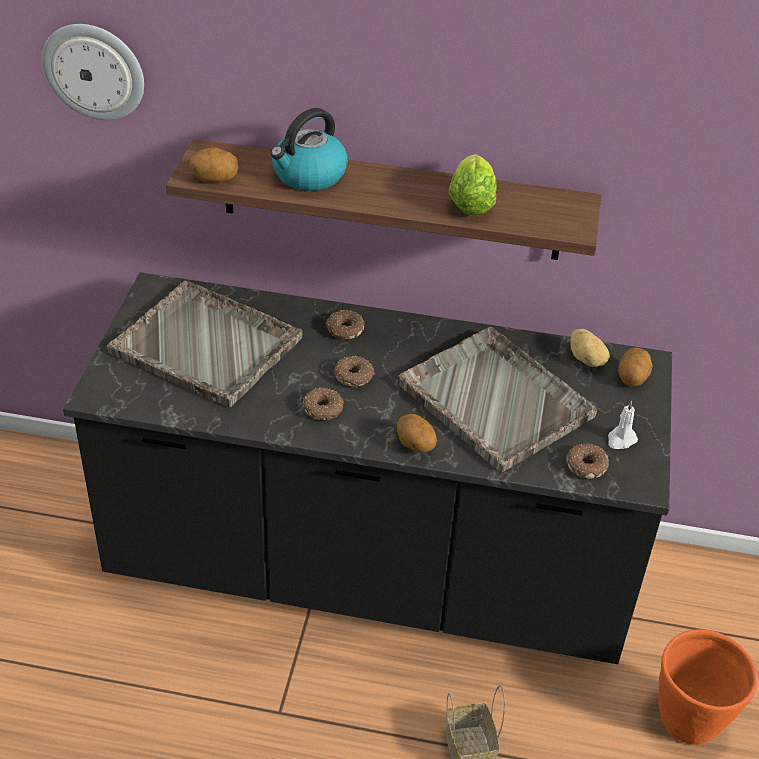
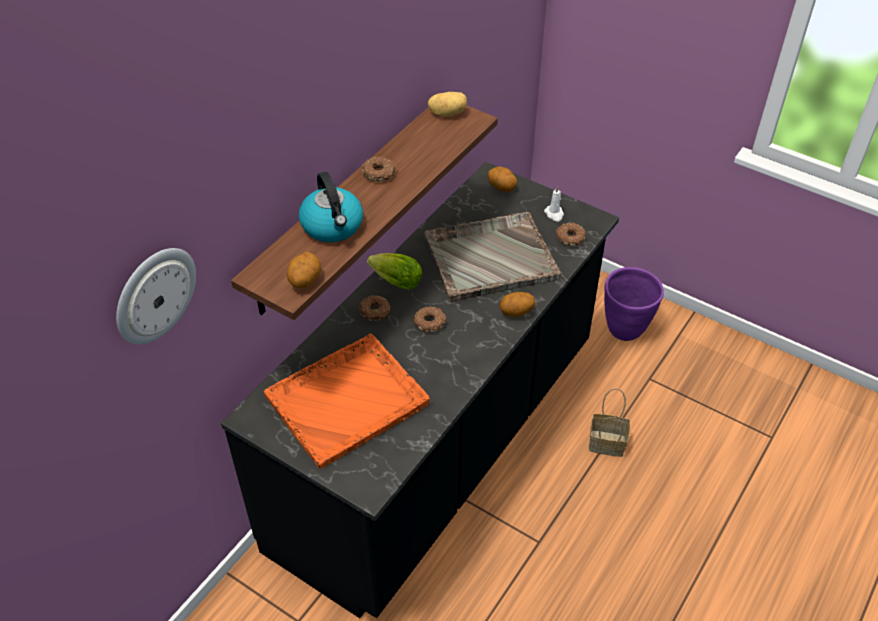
camera: 65 degrees left, 5 degrees up
(207, 346) = (348, 400): grey tray -> orange tray
(323, 410) = (457, 350): donut -> donut (379, 173)
(471, 201) = (416, 154): lettuce -> lettuce (393, 281)
(587, 359) = (473, 200): potato -> potato (447, 113)
(689, 723) = (625, 329): orange planter -> purple planter

